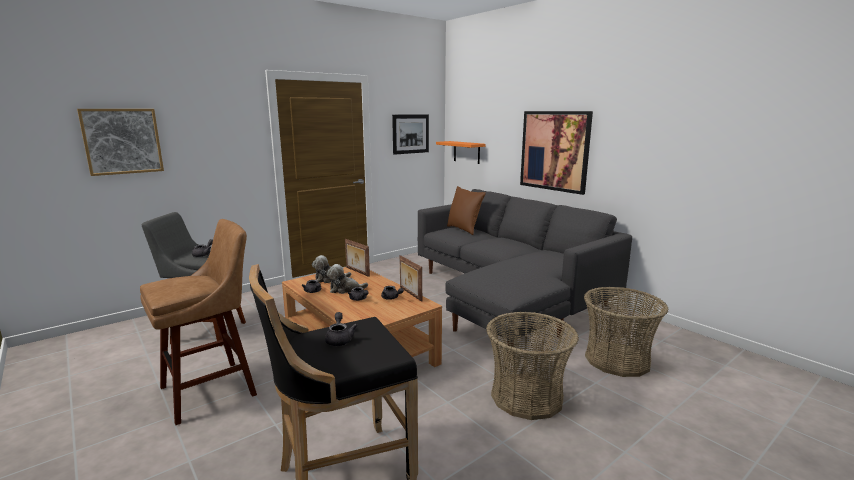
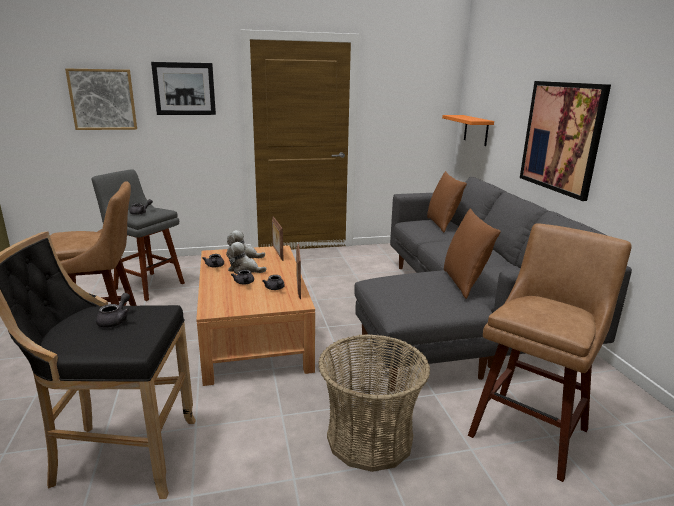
camera: 25 degrees right, 5 degrees up
(410, 134) = (411, 104): picture -> picture (184, 89)
(531, 266) = (464, 283): none -> brown pillow
(617, 359) = (530, 430): basket -> brown stool

